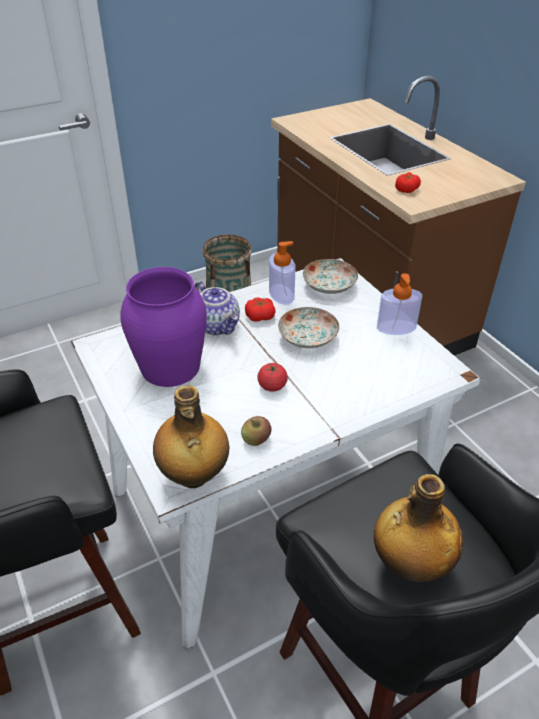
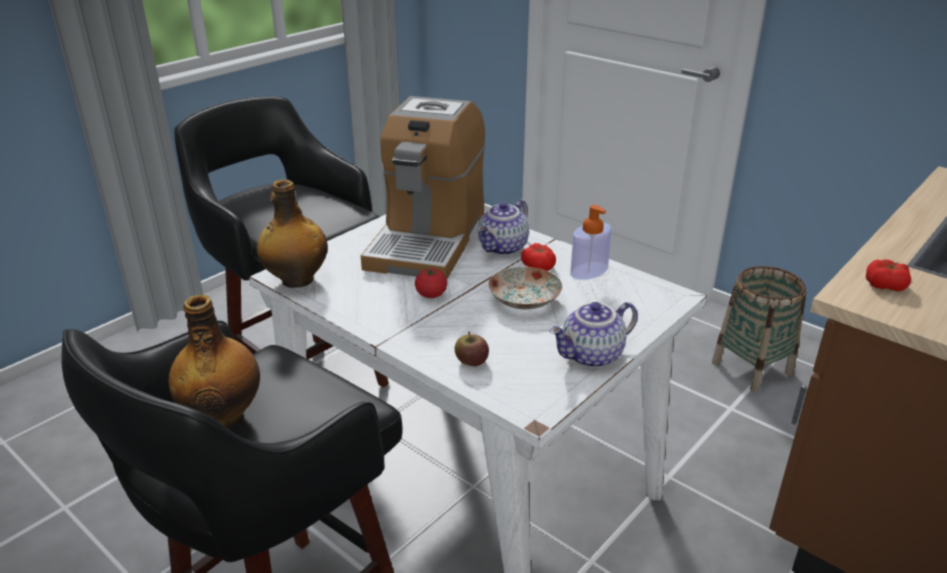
camera: 70 degrees right, 10 degrees down
(170, 366) = (428, 239): purple vase -> coffee machine
(256, 440) = (352, 301): apple -> apple (471, 362)
(329, 286) = (635, 297): plate -> none
(396, 327) = (592, 356): soap dispenser -> teapot

